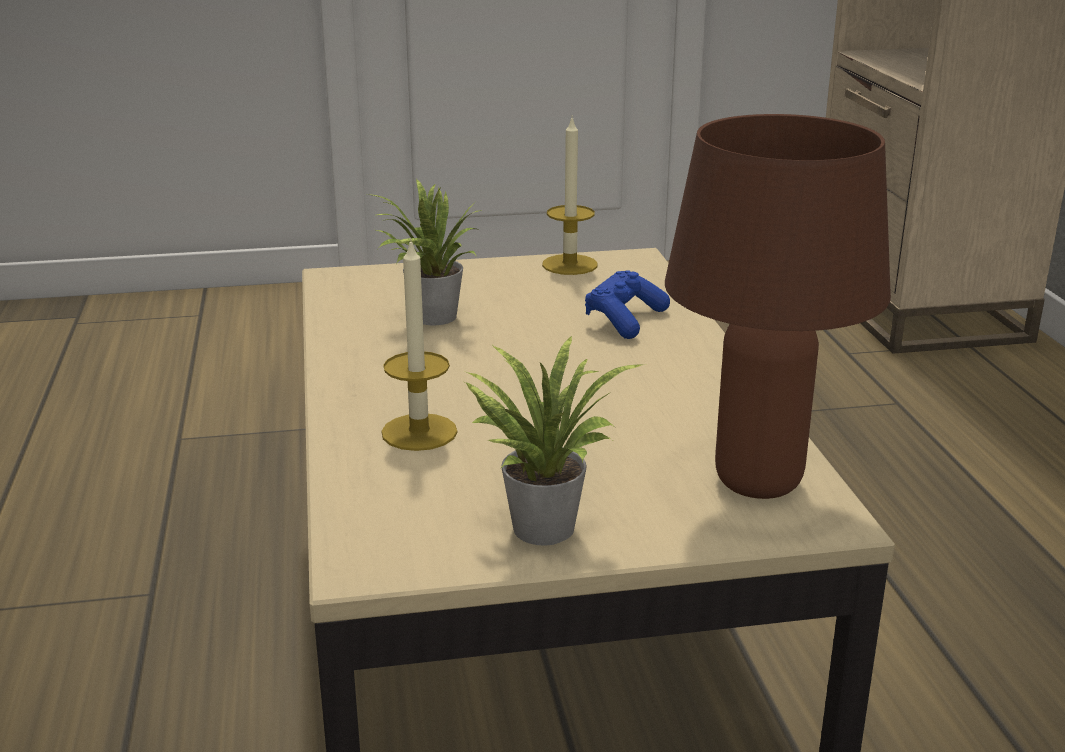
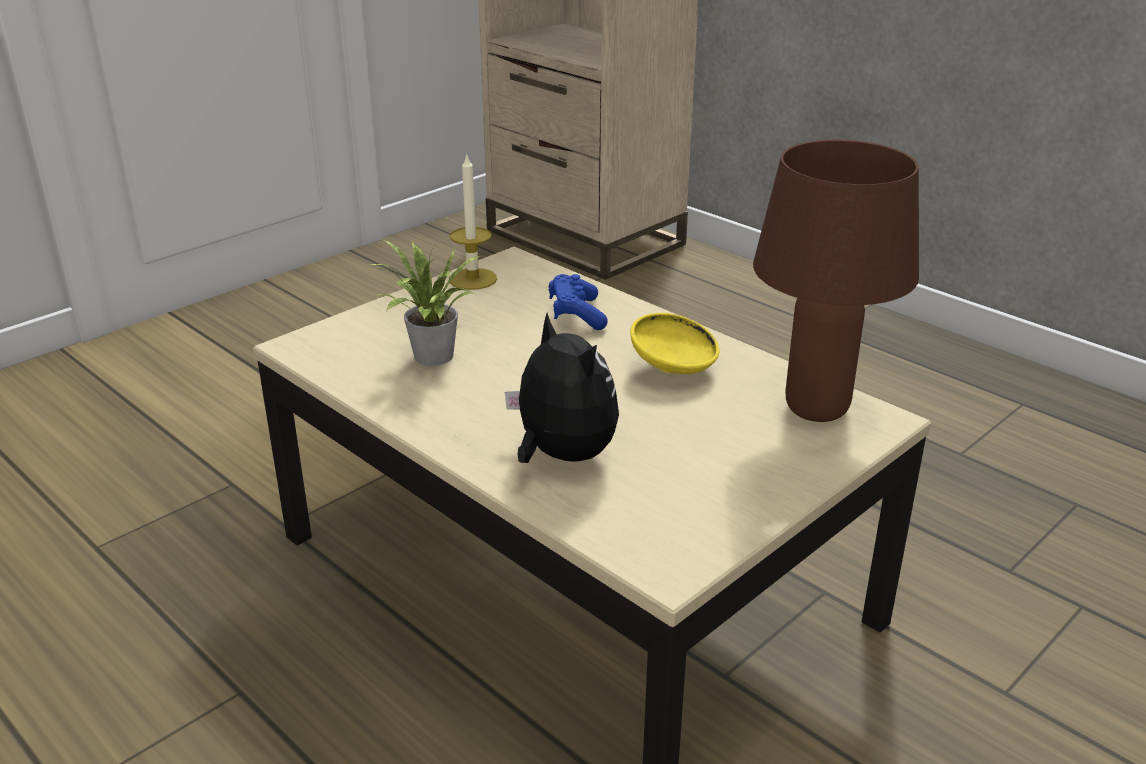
camera: 35 degrees left, 5 degrees up
(419, 432) = (561, 456): candle -> plush toy
(540, 524) = (735, 491): potted plant -> none
(652, 395) = (674, 369): none -> yellow bowl

